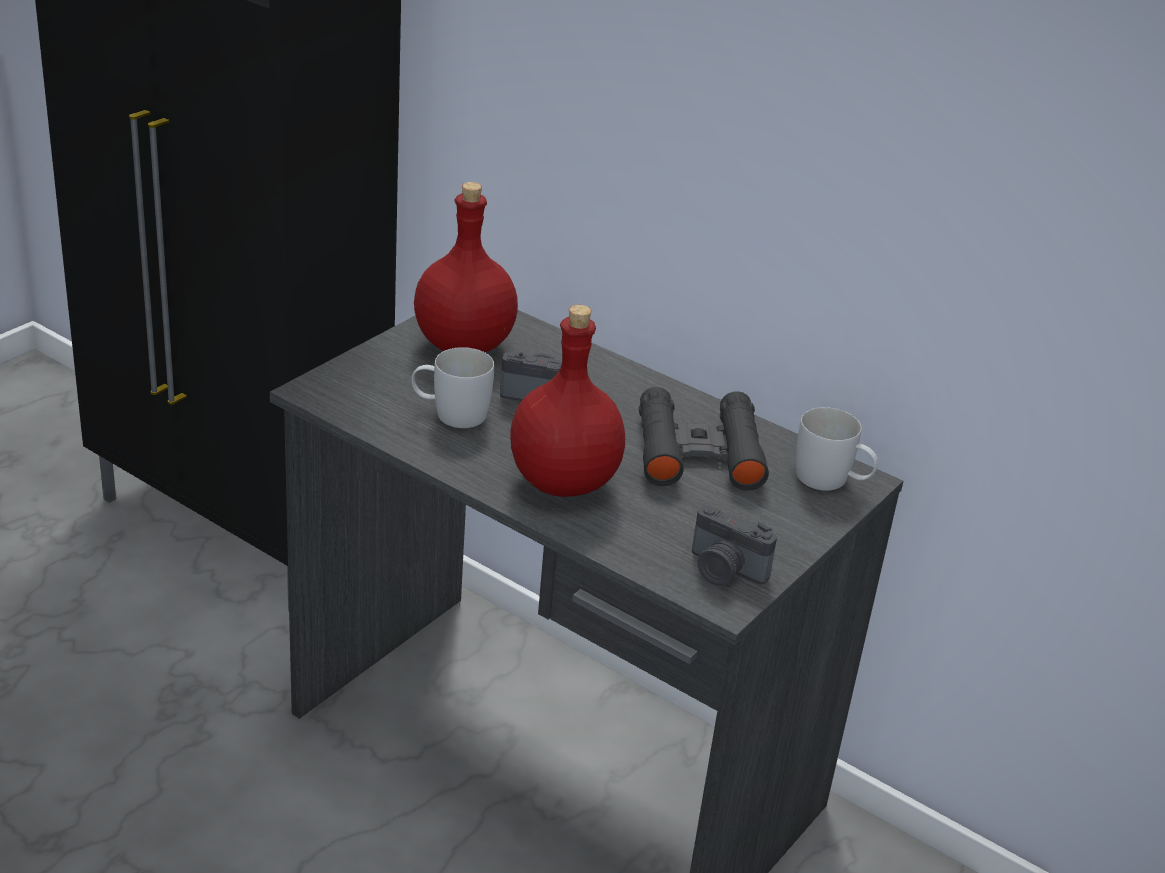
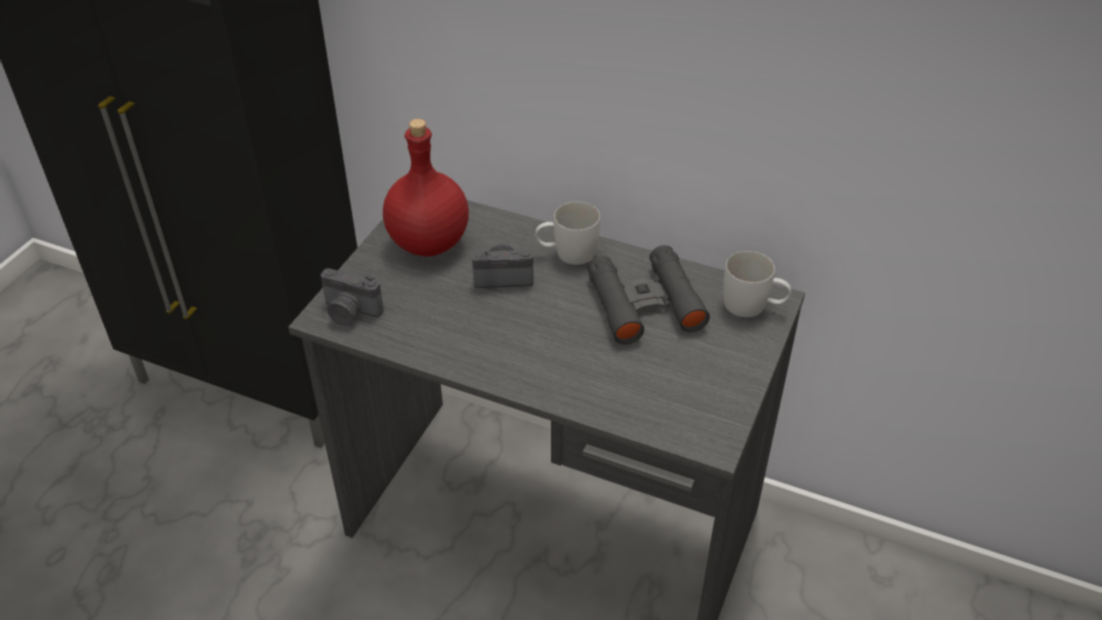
camera: 10 degrees left, 10 degrees up
(450, 413) = (441, 313): white mug -> white mug (567, 253)
(565, 482) = (554, 358): red bottle -> none
(724, 571) = (703, 414): camera -> camera (350, 312)

